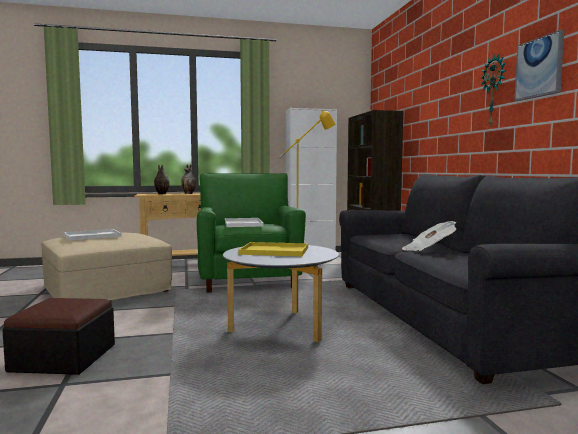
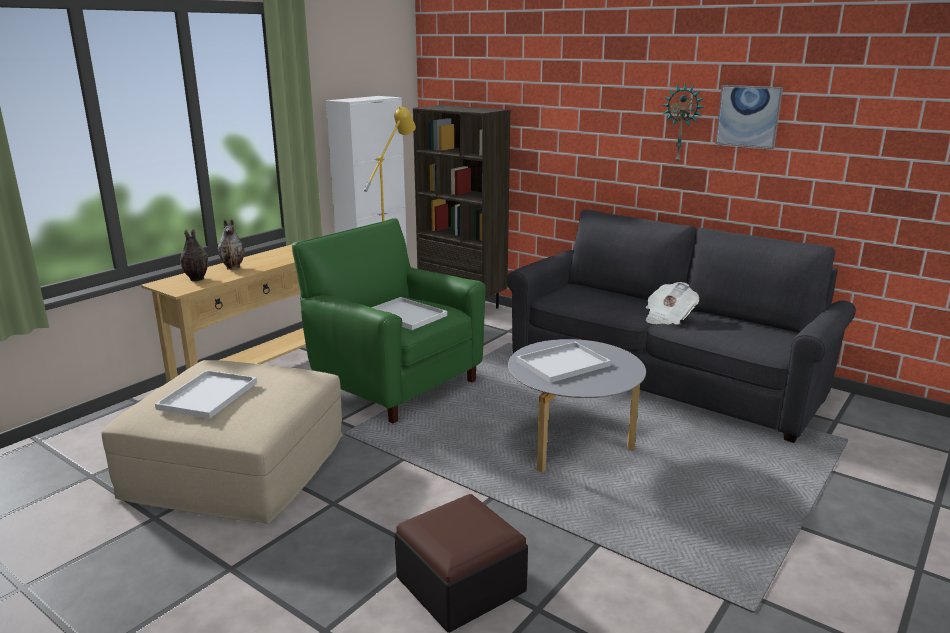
camera: 40 degrees left, 15 degrees up
(276, 251) = (564, 363): yellow tray -> white tray

